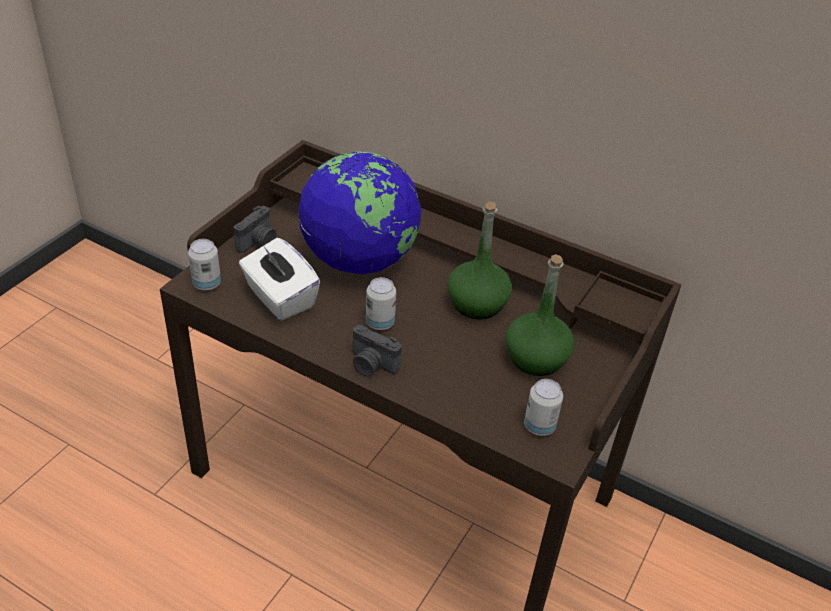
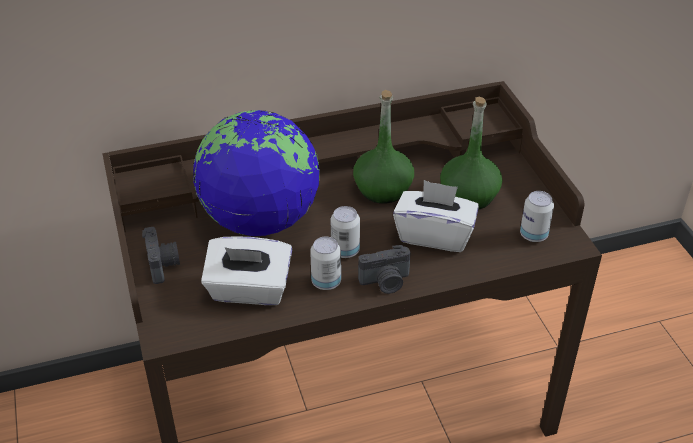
camera: 45 degrees left, 0 degrees up
(207, 284) = (176, 326): can -> can (326, 282)
(461, 363) = (434, 235): none -> white tissue box

